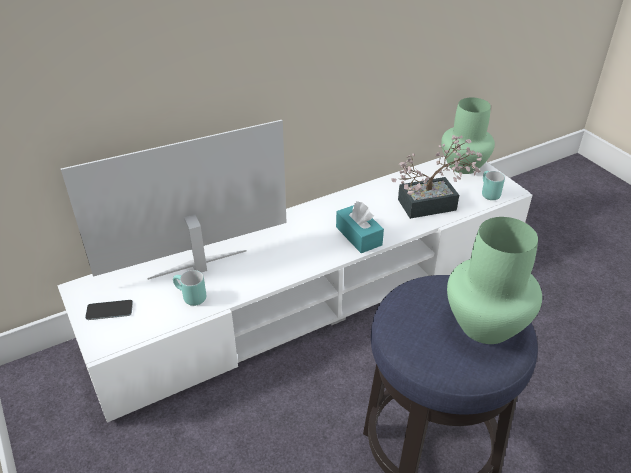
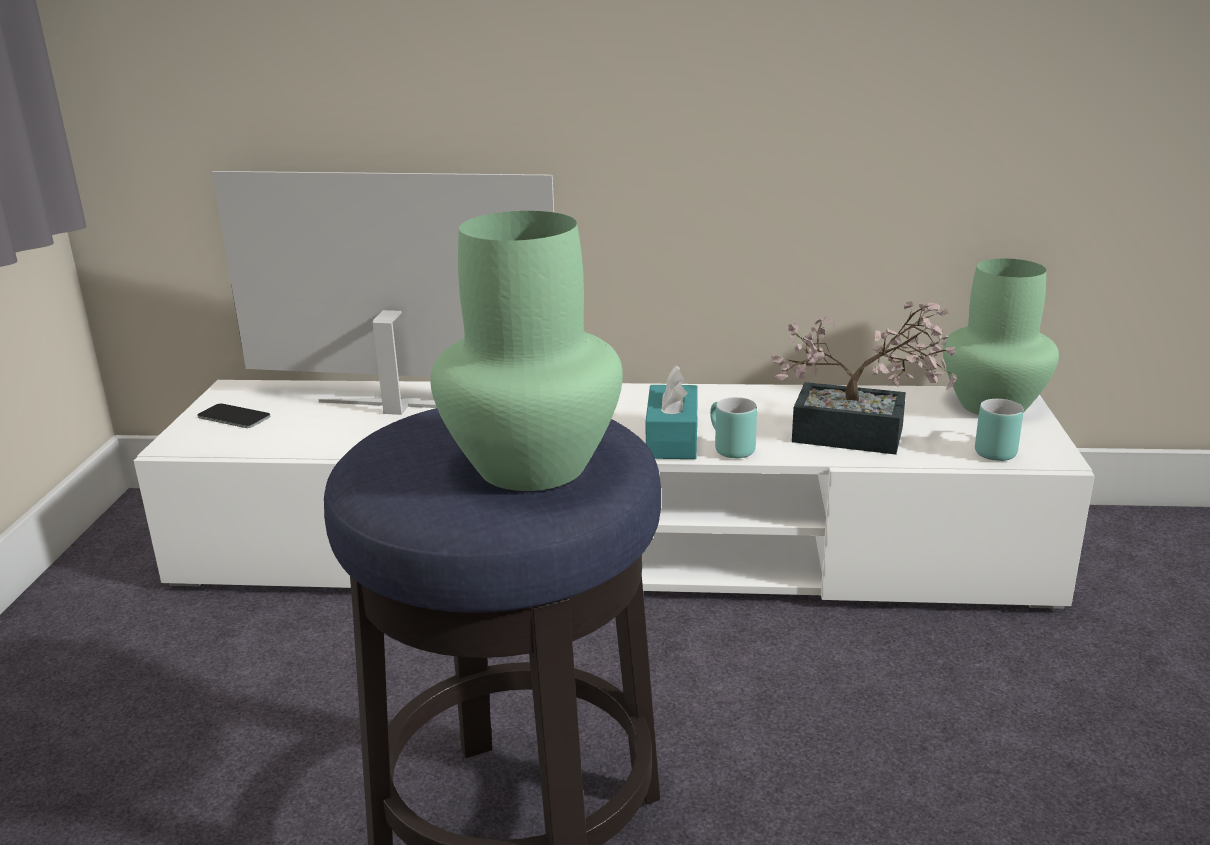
camera: 35 degrees right, 15 degrees down
(189, 298) = (339, 434): turquoise mug -> turquoise mug (727, 448)

